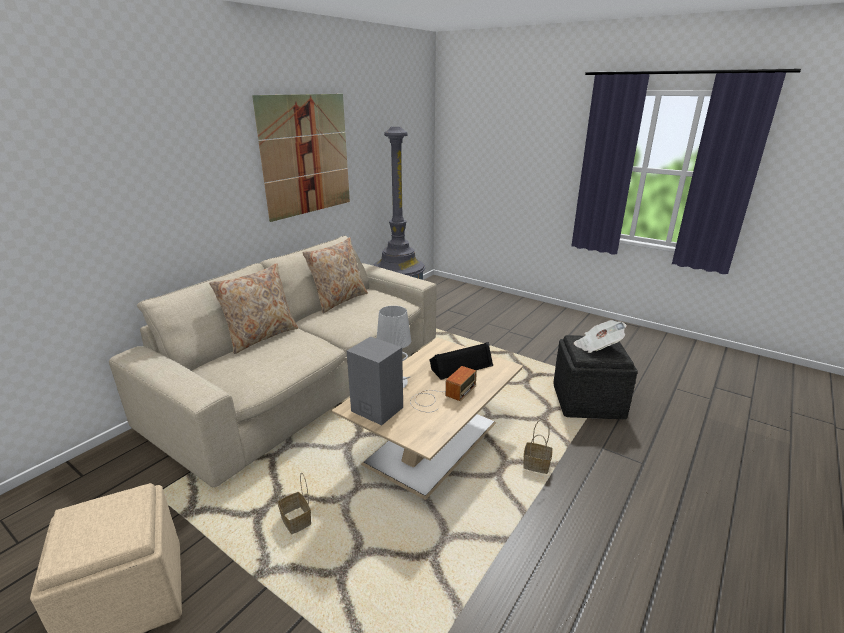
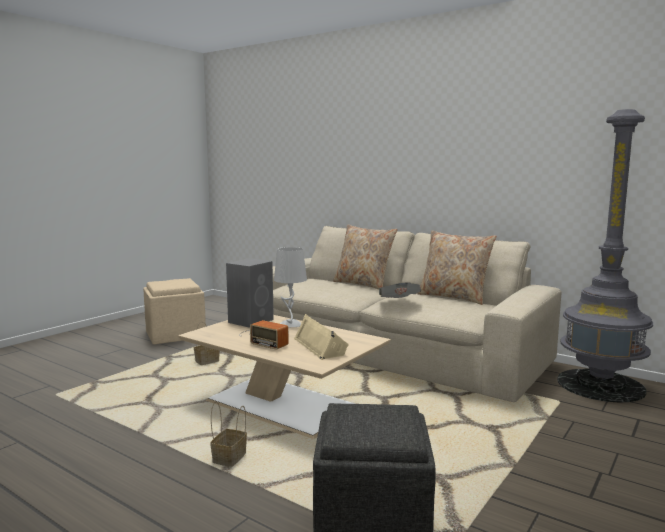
camera: 90 degrees right, 15 degrees down
(306, 155) = (508, 144): picture -> none
(460, 366) = (321, 346): black speaker -> beige speaker
(597, 347) = (372, 421): newspaper -> newspaper (399, 303)

